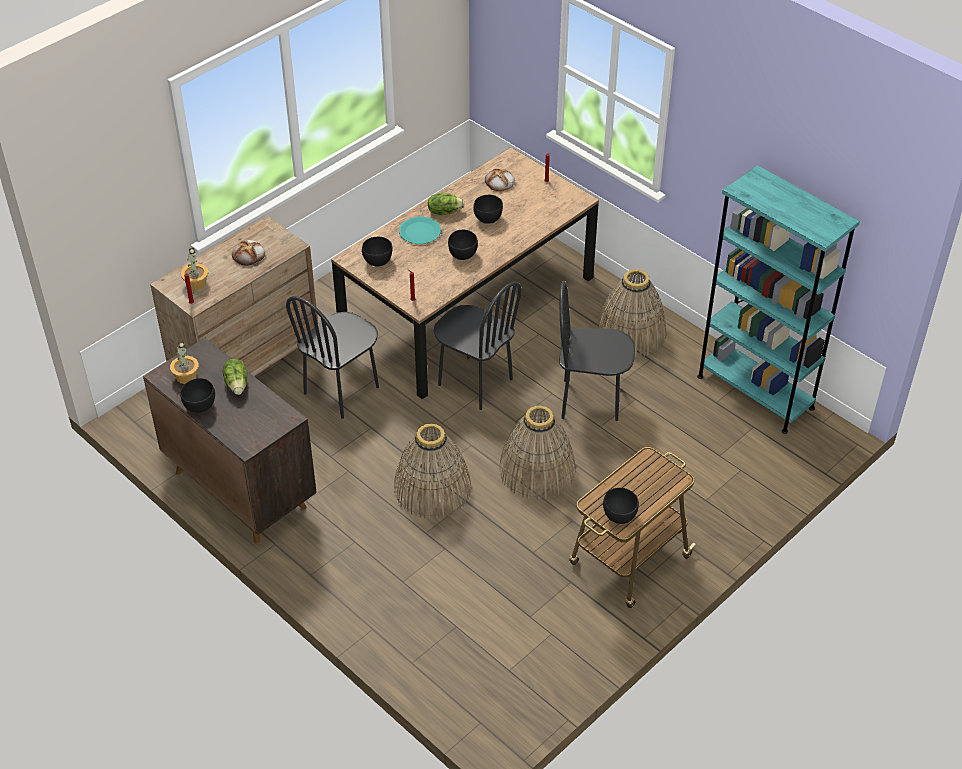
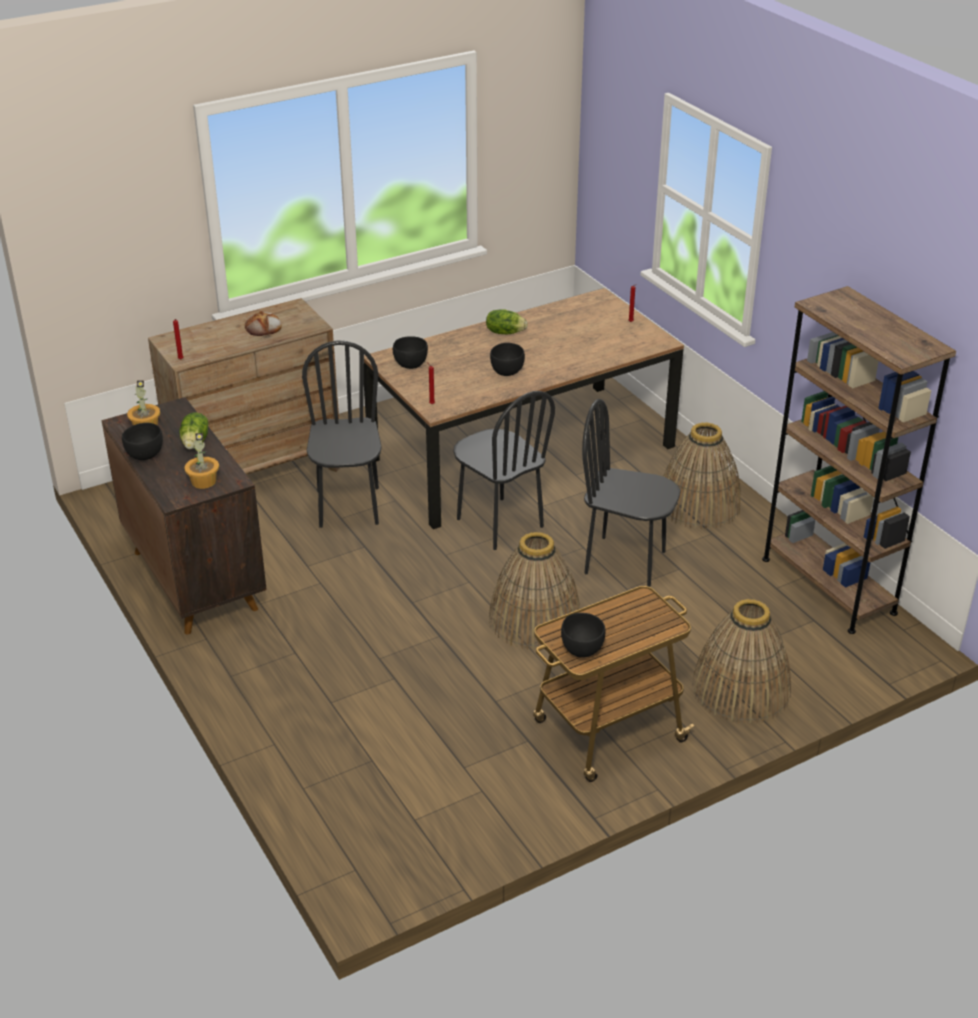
camera: 15 degrees right, 10 degrees down
(196, 283) = (195, 343): potted plant -> potted plant (203, 481)
(341, 390) = (348, 507): black chair -> black chair turned 120 degrees clockwise
(420, 231) = (469, 345): turquoise plate -> none
(432, 488) = (406, 616): basket -> basket (740, 689)
(487, 219) = (549, 345): black bowl -> none
(499, 182) = (578, 315): bread -> none
(755, 392) = (828, 585): turquoise bookcase -> brown bookcase

